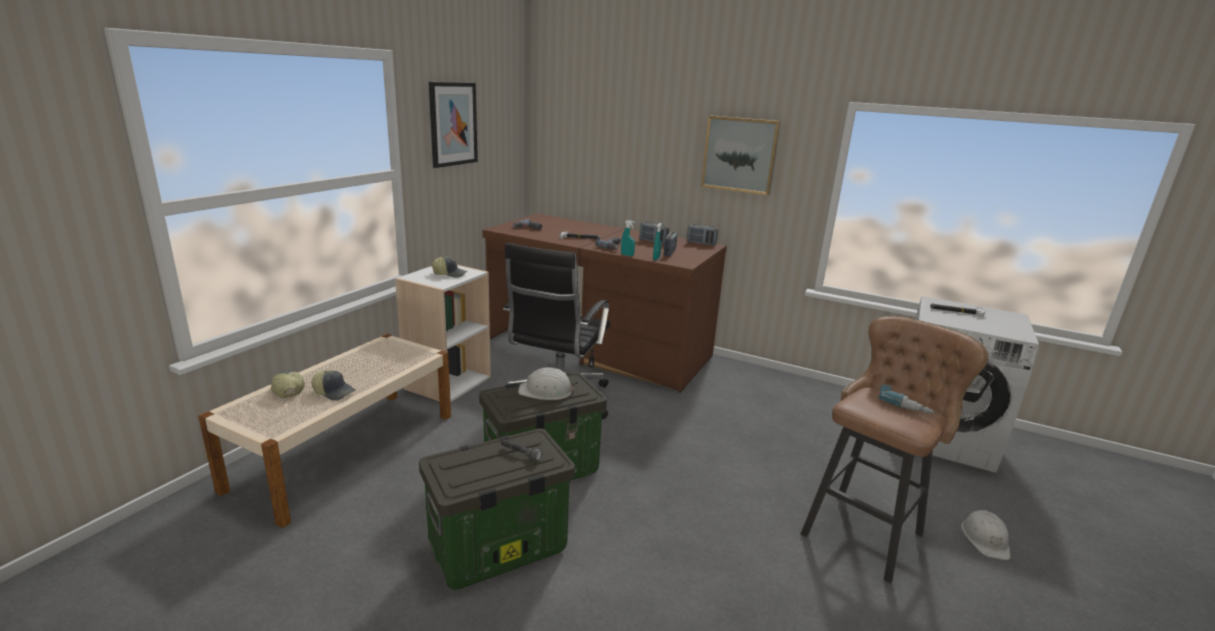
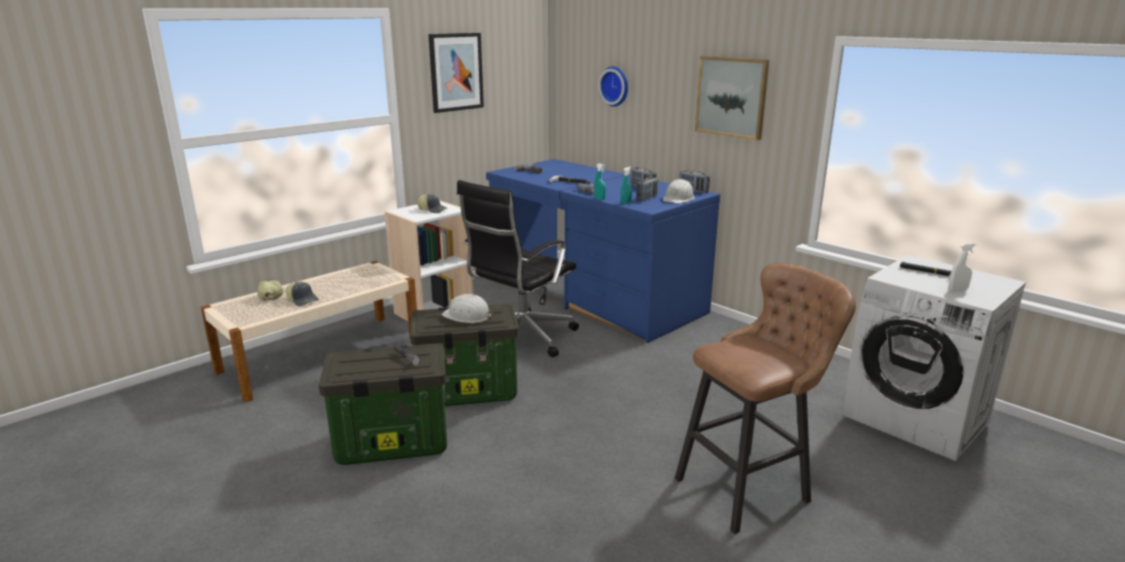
camera: 20 degrees right, 0 degrees up
(598, 348) = (593, 295): brown desk -> blue desk
(610, 142) = (615, 86): none -> wall clock
(905, 404) = (770, 353): power drill -> none
(985, 539) = (882, 518): white hard hat -> white hard hat (678, 198)
(994, 327) = (957, 290): none -> white spray bottle

